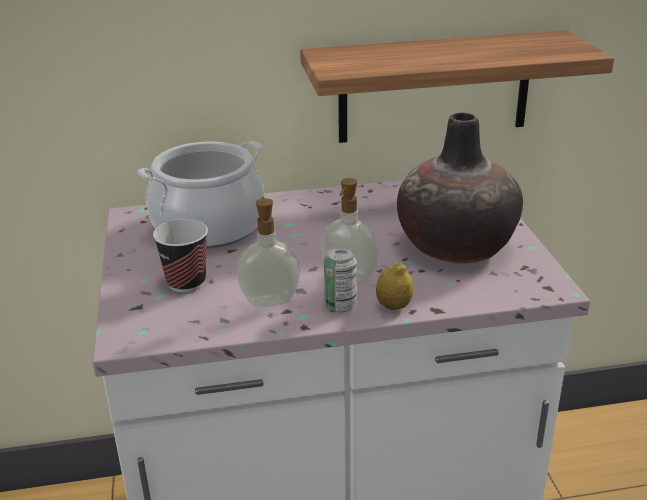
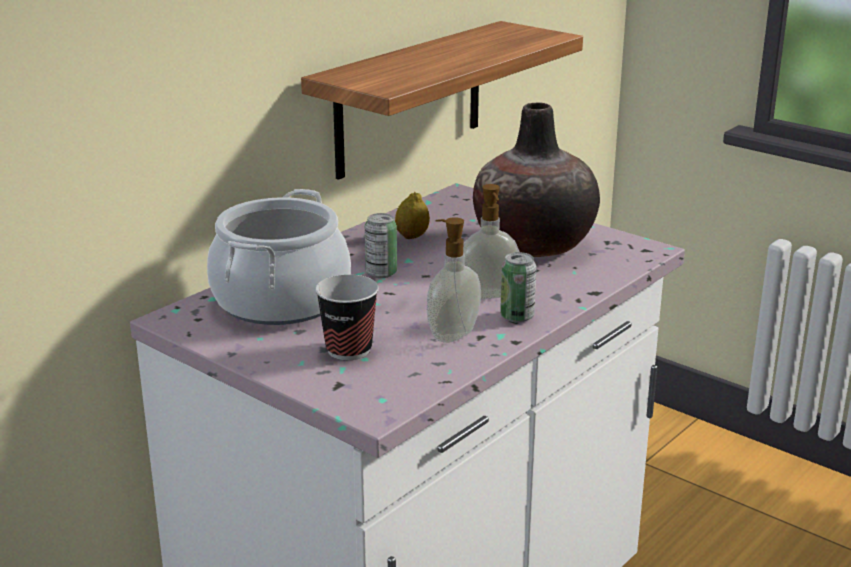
camera: 40 degrees left, 5 degrees down
(304, 230) = (381, 273): none -> can
(394, 306) = (559, 302): lemon -> lemon (412, 236)

